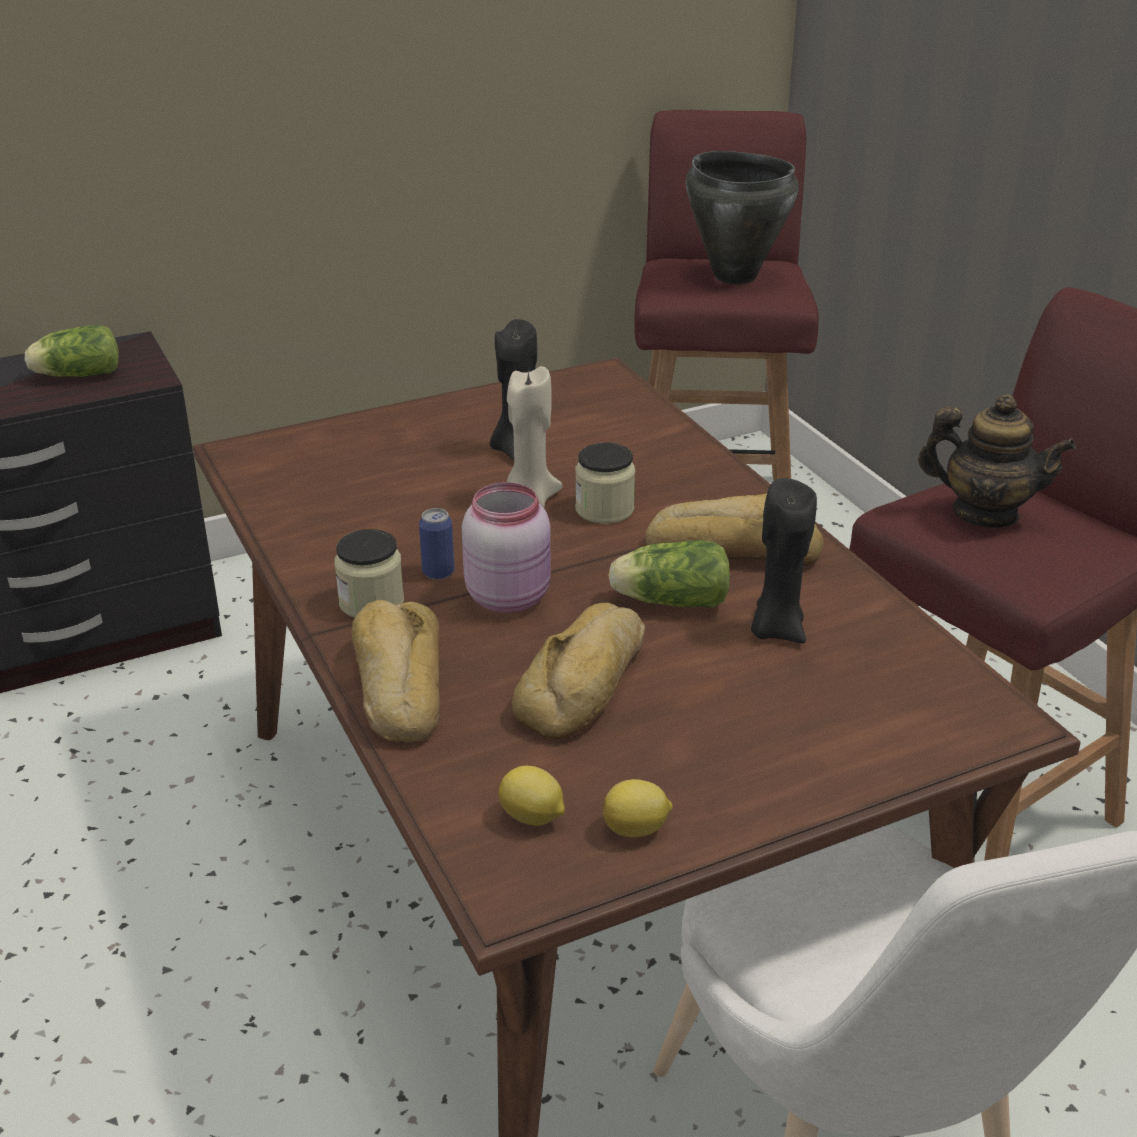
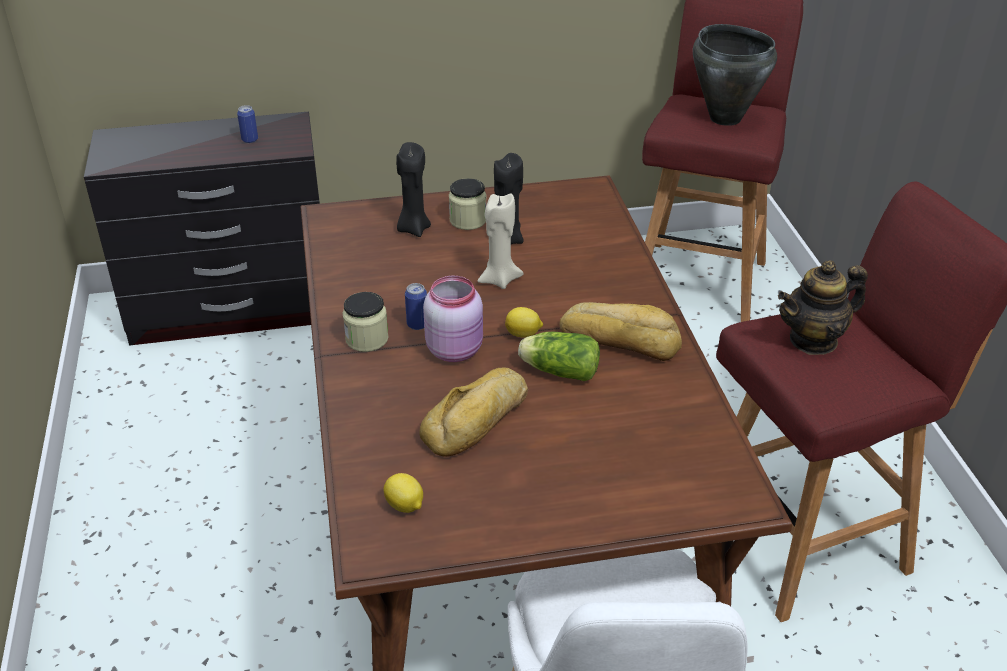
camera: 15 degrees right, 5 degrees up
(76, 375) = (250, 140): lettuce -> can
(397, 684) = (360, 400): bread -> none
(604, 509) = (546, 295): jar -> jar (468, 220)
(637, 829) = (465, 527): lemon -> lemon (523, 334)
(776, 629) = (620, 404): black candle -> black candle (413, 229)
(984, 513) = (813, 340): teapot -> teapot turned 120 degrees clockwise

